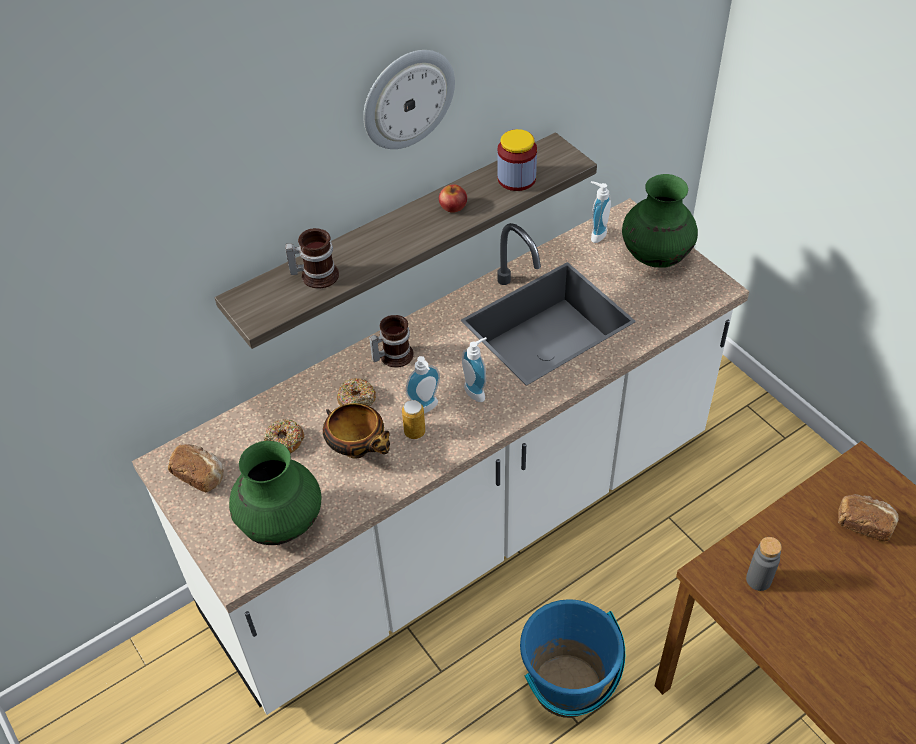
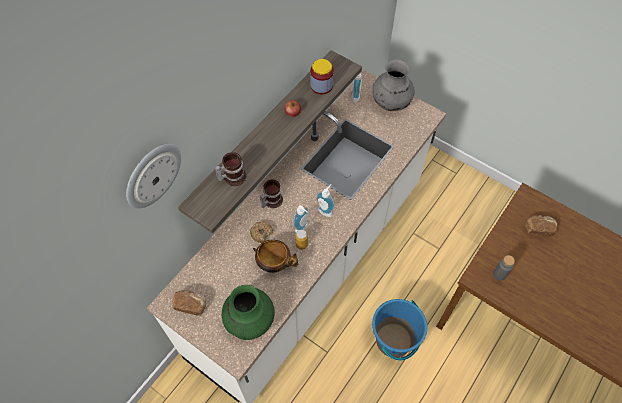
camera: 20 degrees left, 10 degrees up
(285, 441) = (231, 270): donut -> none
(407, 98) = (264, 61): wall clock -> wall clock (152, 174)
(655, 256) = (390, 103): green vase -> grey vase

